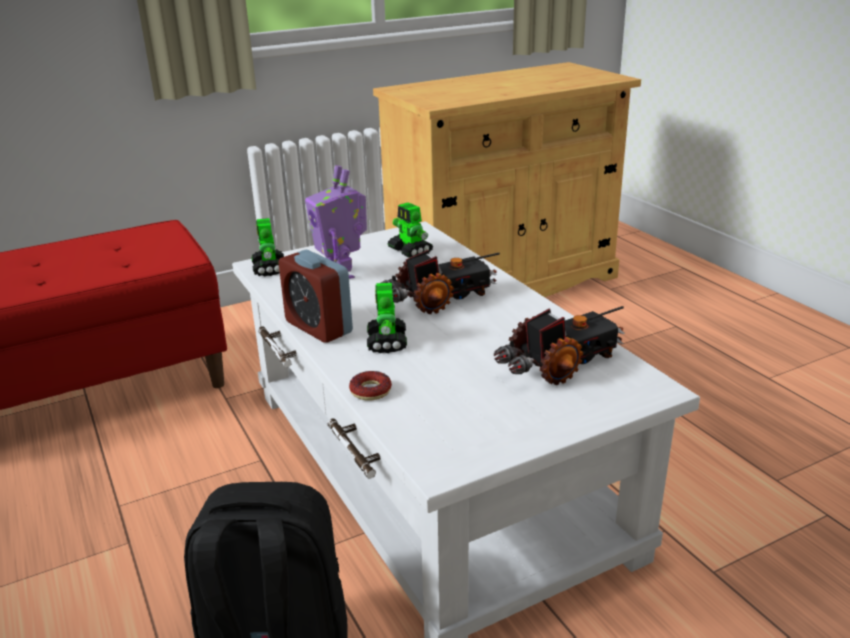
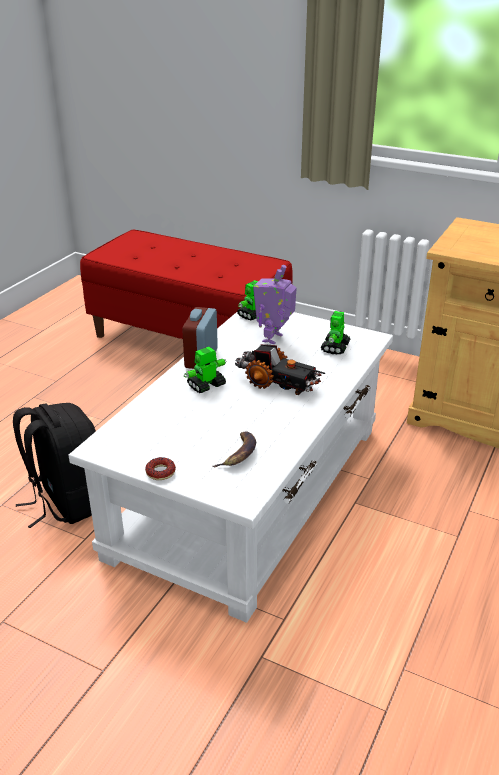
camera: 55 degrees right, 5 degrees up
(370, 391) = (149, 401): donut -> donut (160, 472)
(561, 365) = (239, 454): toy truck -> banana

